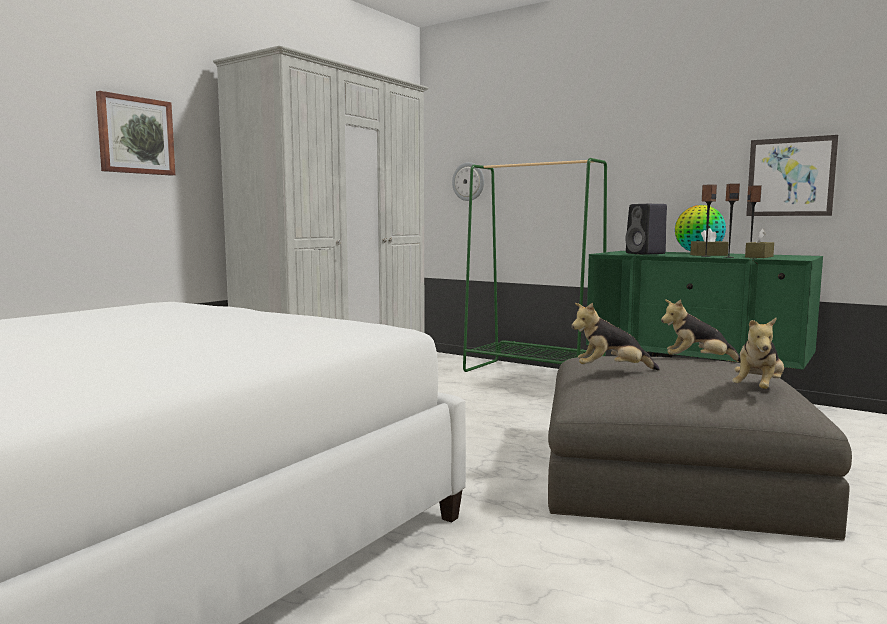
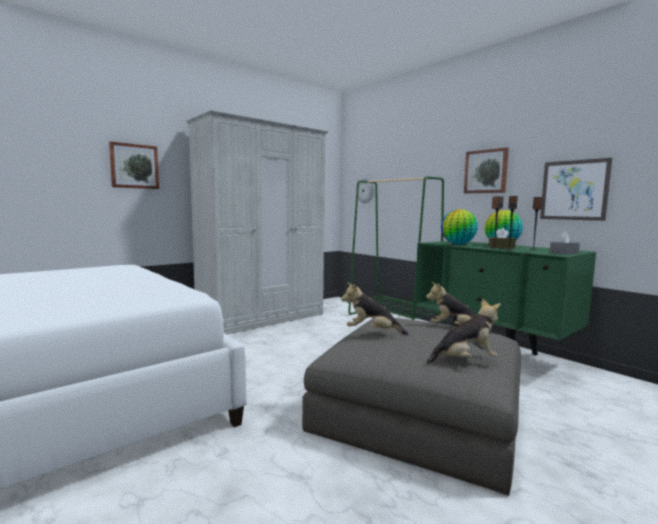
camera: 15 degrees right, 0 degrees up
(646, 253) = (458, 244): black speaker -> globe
(666, 152) = (486, 171): none -> picture
(758, 390) = (465, 361): plush toy -> plush toy turned 150 degrees counterclockwise
(759, 257) = (534, 251): brown tissue box -> none
(796, 257) = (564, 253): none -> grey tissue box

